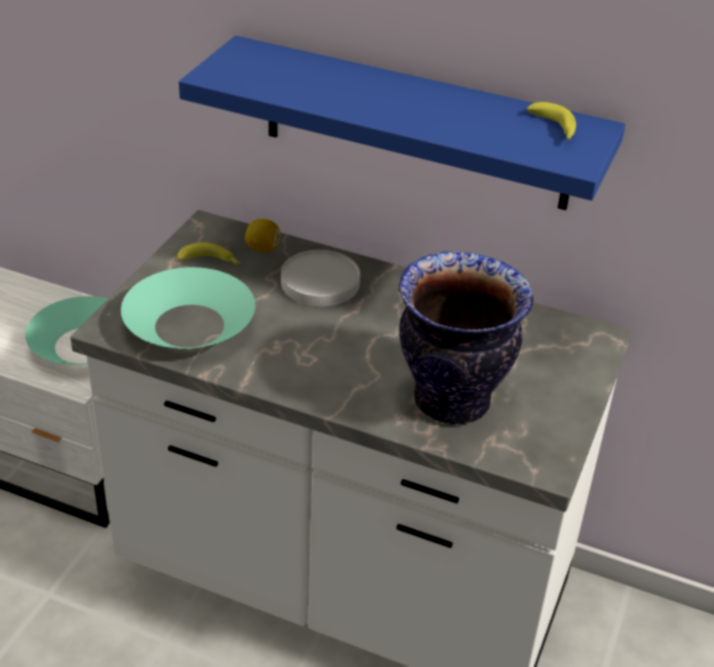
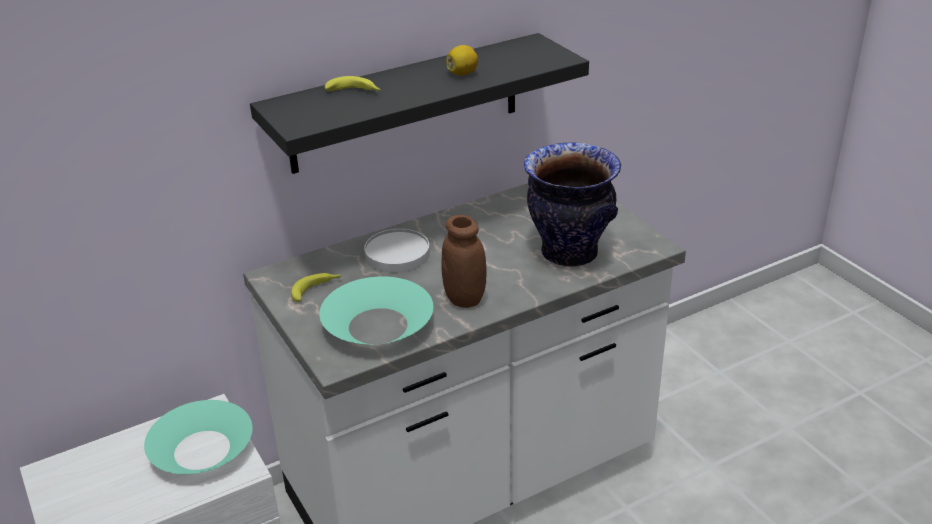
camera: 50 degrees left, 5 degrees down
(262, 248) = (329, 262): lemon -> lemon (462, 73)
(288, 361) = (464, 298): none -> brown jar
(416, 124) = (405, 103): blue shelf -> black shelf
(554, 129) = (521, 51): banana -> banana (355, 92)

